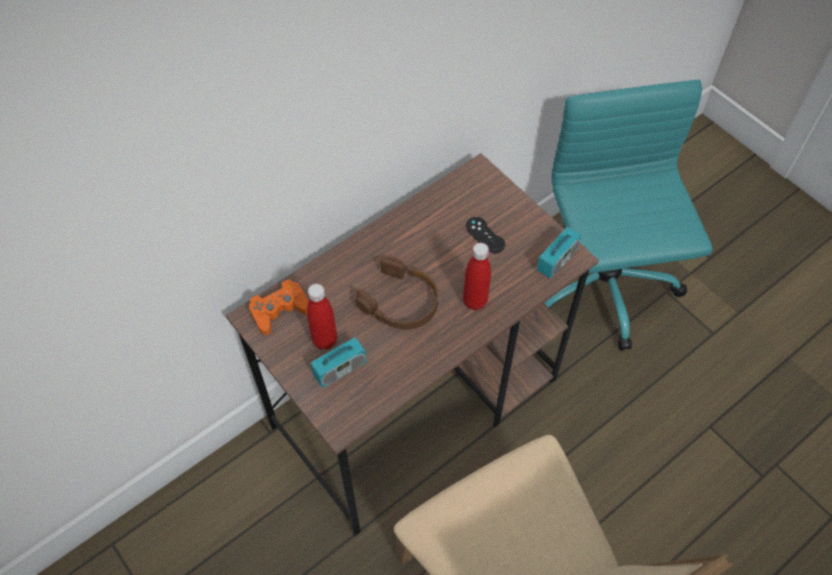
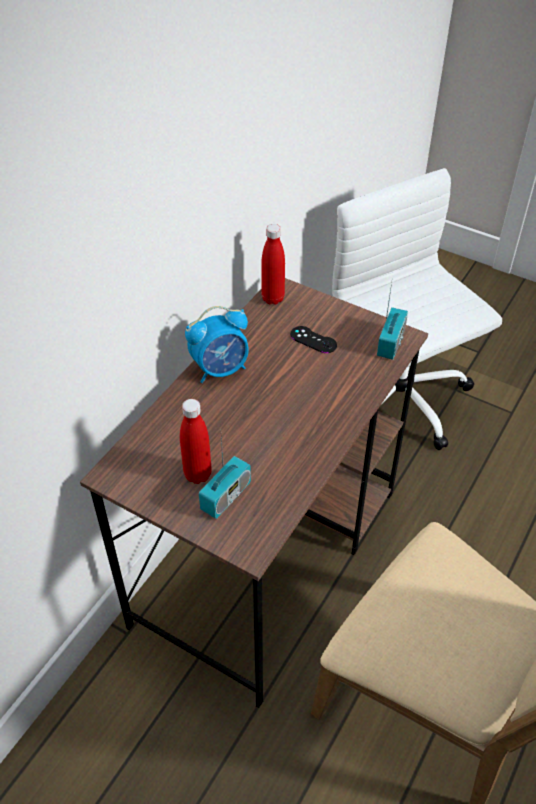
camera: 20 degrees left, 10 degrees down
(279, 310) = (137, 460): orange game controller -> none
(387, 241) = (220, 369): none -> alarm clock
(401, 302) = (260, 418): brown headphones -> none
(475, 301) = (331, 398): red bottle -> red bottle (273, 298)
(602, 289) = (398, 403): turquoise office chair -> white office chair

